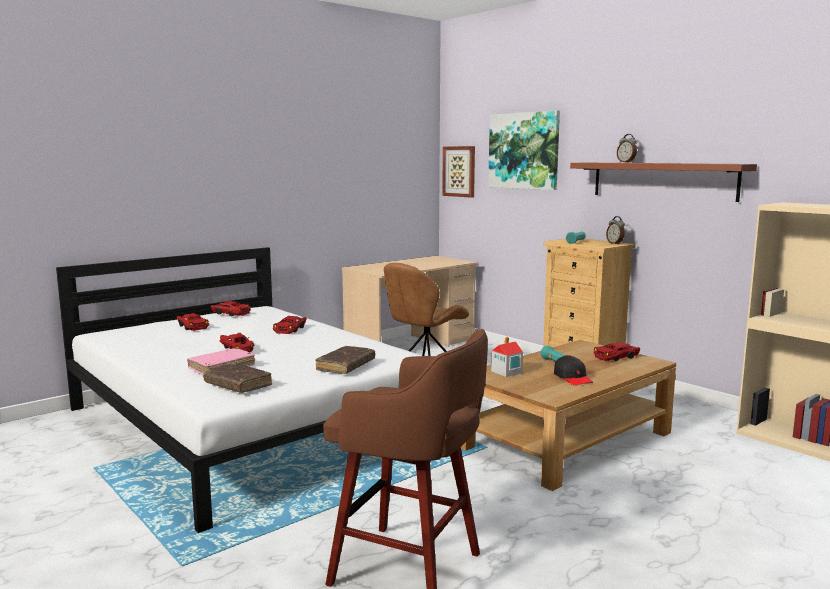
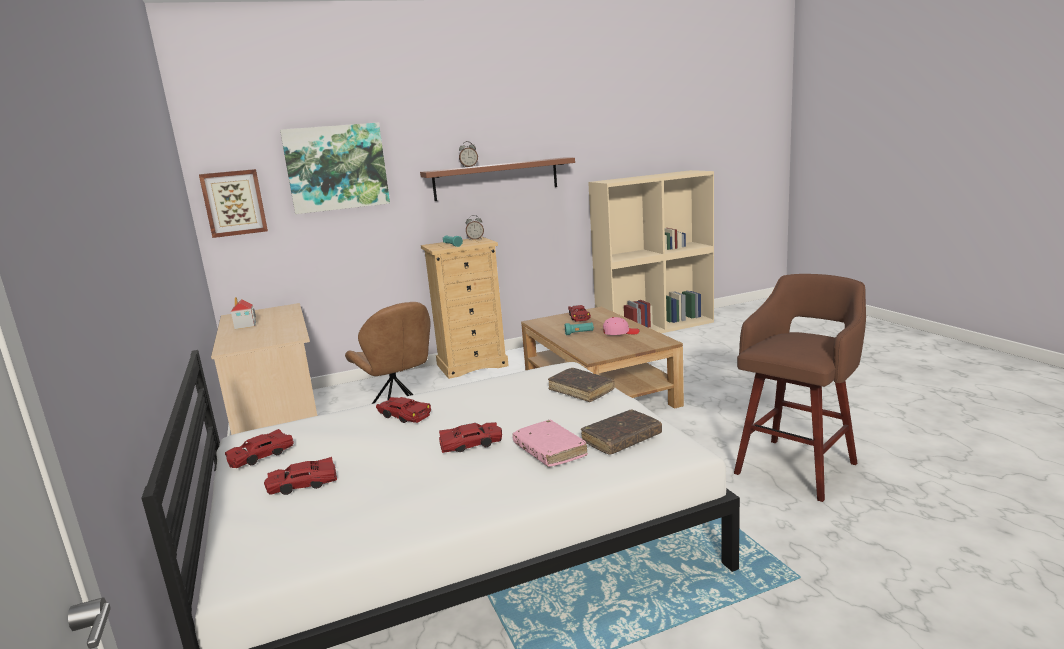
camera: 70 degrees left, 5 degrees up
(506, 372) = (594, 348): toy house -> toy house (245, 325)
(572, 378) = (620, 332): black cap -> pink cap

